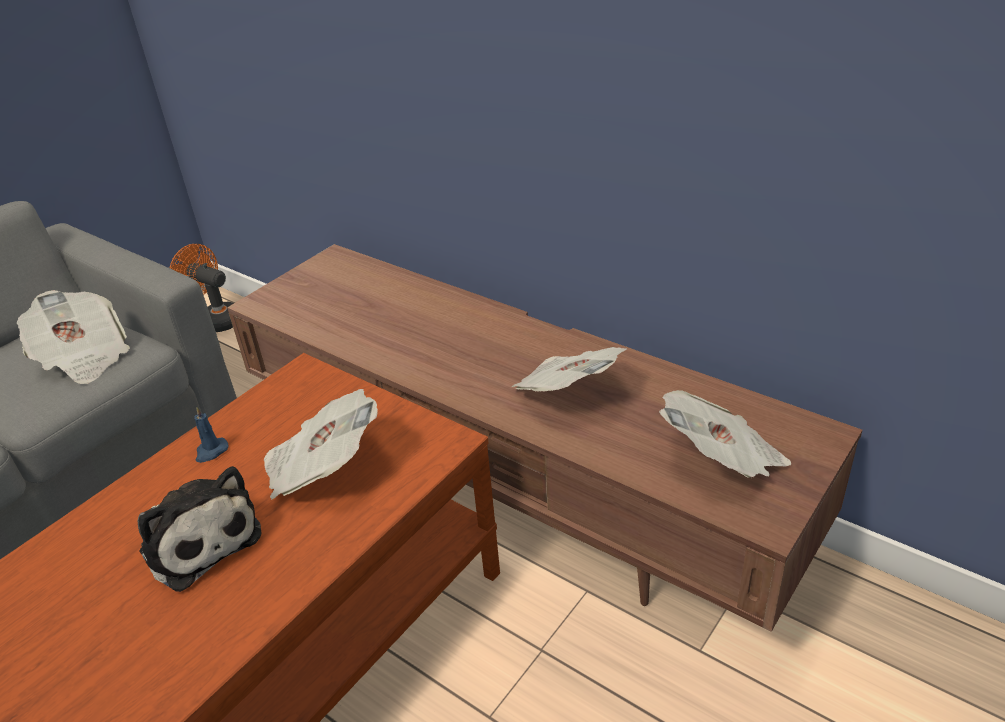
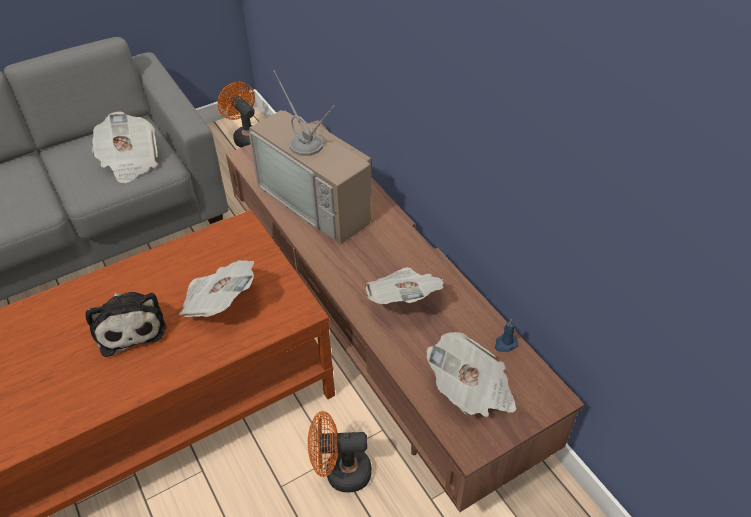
camera: 20 degrees right, 10 degrees up
(211, 451) = (163, 266): blue candle -> blue candle (505, 344)
(390, 322) = (320, 200): none -> television
(562, 665) = (340, 472): none -> orange fan

